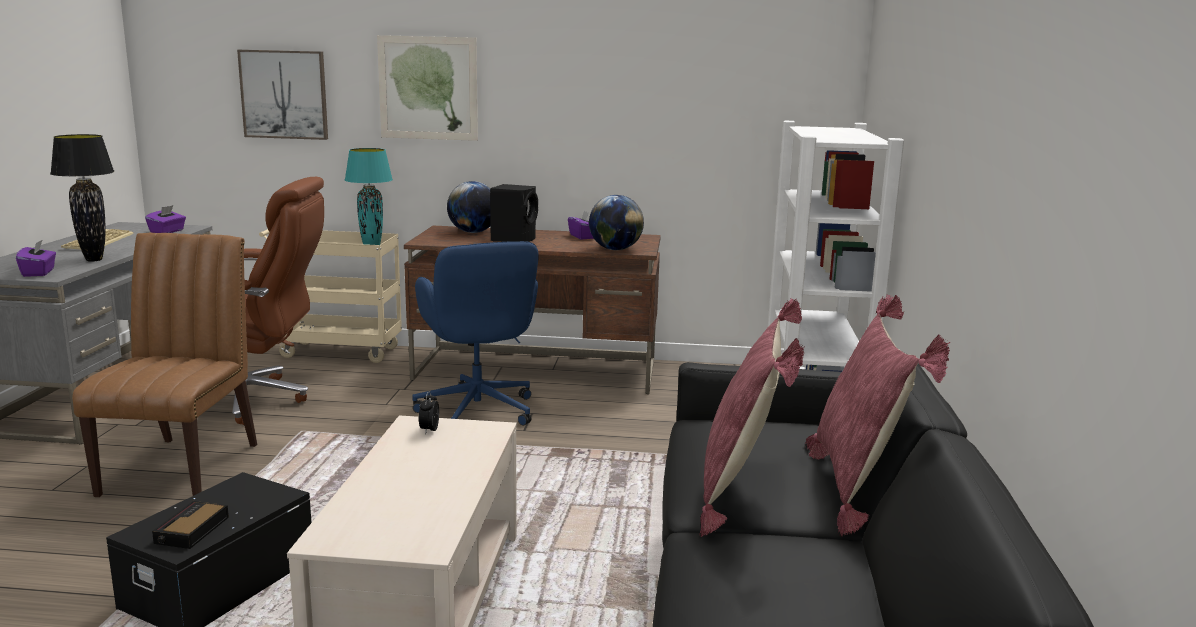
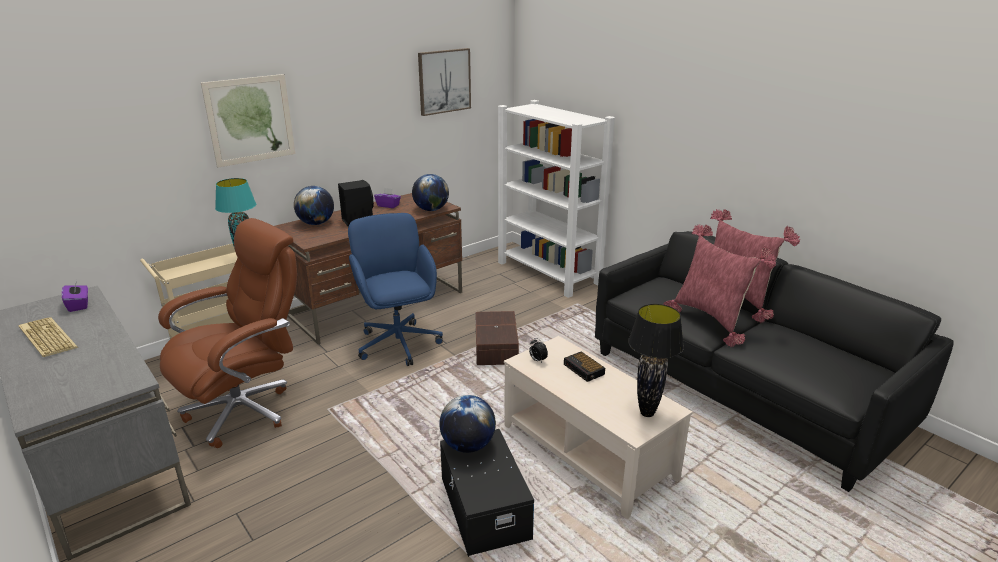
camera: 45 degrees left, 10 degrees up
(39, 272) = (110, 384): purple tissue box -> none
(93, 260) = (114, 354): black table lamp -> black table lamp (647, 413)
(181, 470) = (310, 474): brown chair -> none
(191, 531) = (498, 482): alarm clock -> alarm clock (584, 370)
(249, 489) = (468, 445): none -> globe
(284, 94) = (117, 148): picture -> picture (444, 81)
(477, 411) = (399, 344): blue office chair -> blue office chair turned 135 degrees counterclockwise
(563, 458) = (495, 348): none -> brown storage box

